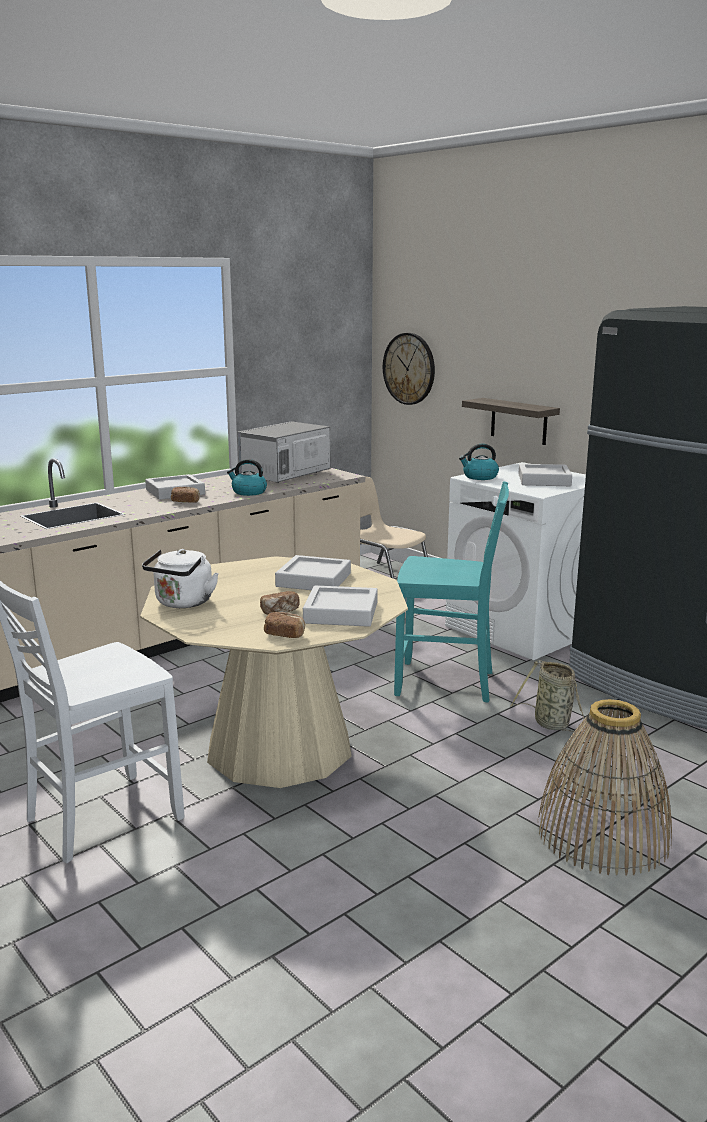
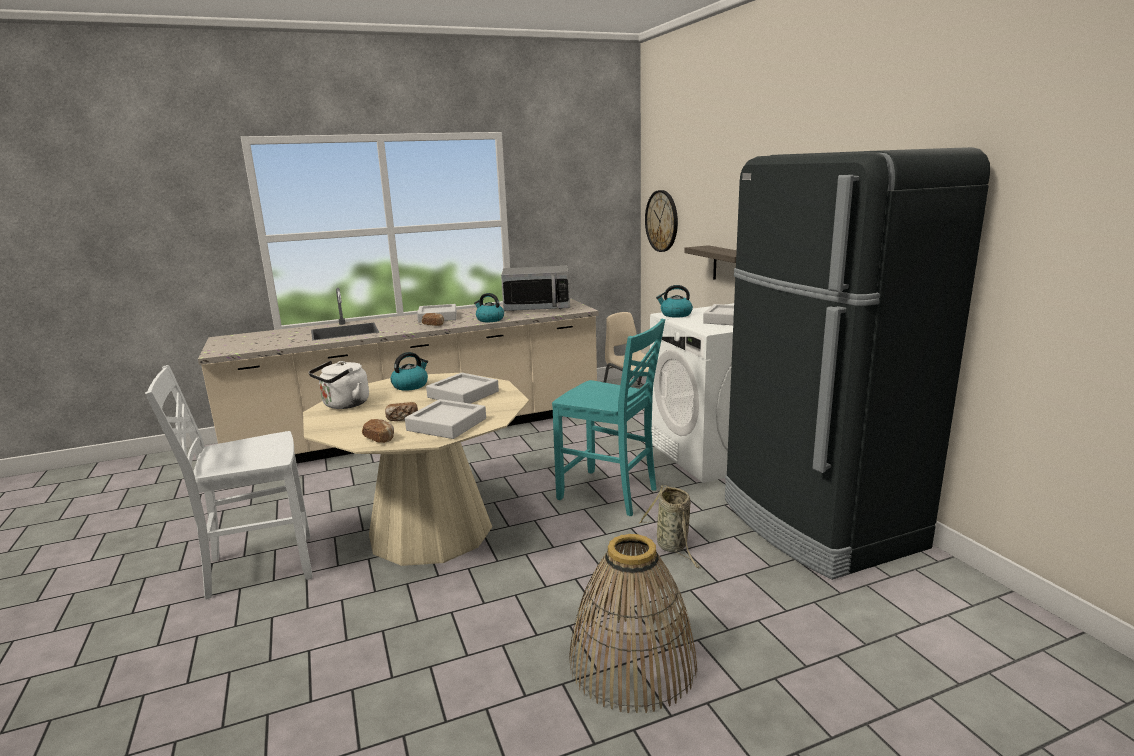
camera: 20 degrees right, 0 degrees up
(234, 575) = (410, 385): none -> kettle
(285, 475) = (537, 307): microwave -> microwave turned 150 degrees counterclockwise

